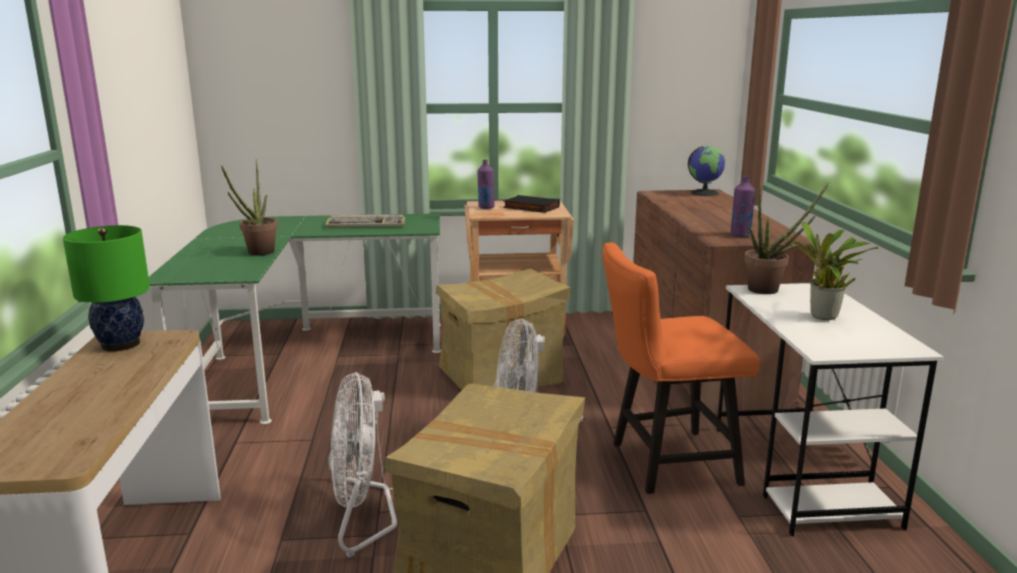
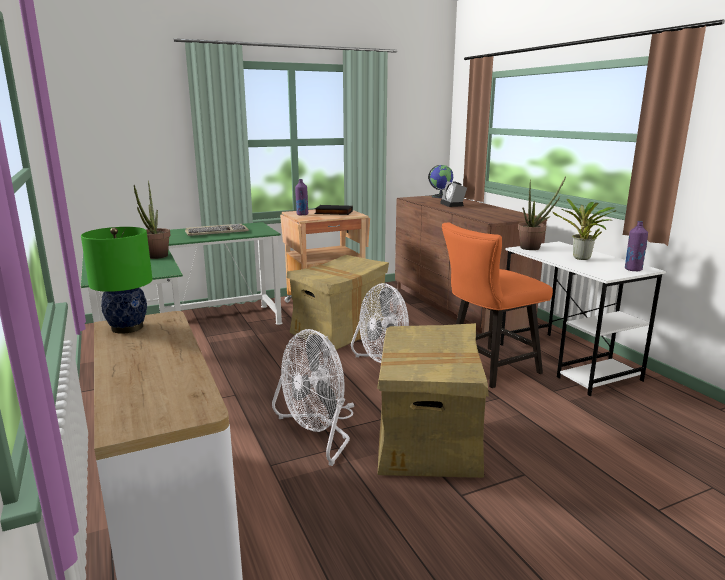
camera: 20 degrees left, 0 degrees up
(703, 208) = (453, 204): none -> alarm clock
(740, 235) = (498, 217): purple bottle -> purple bottle (633, 269)

